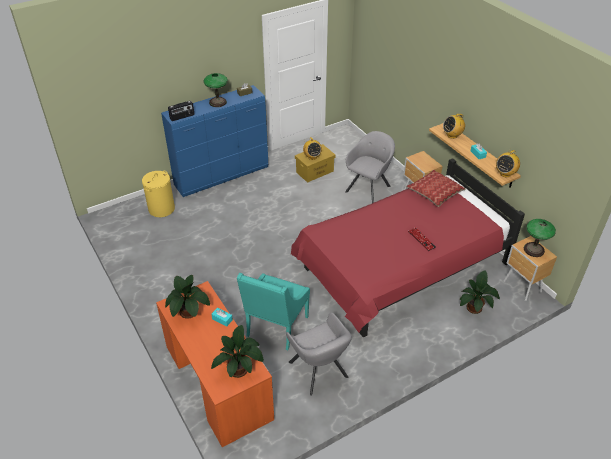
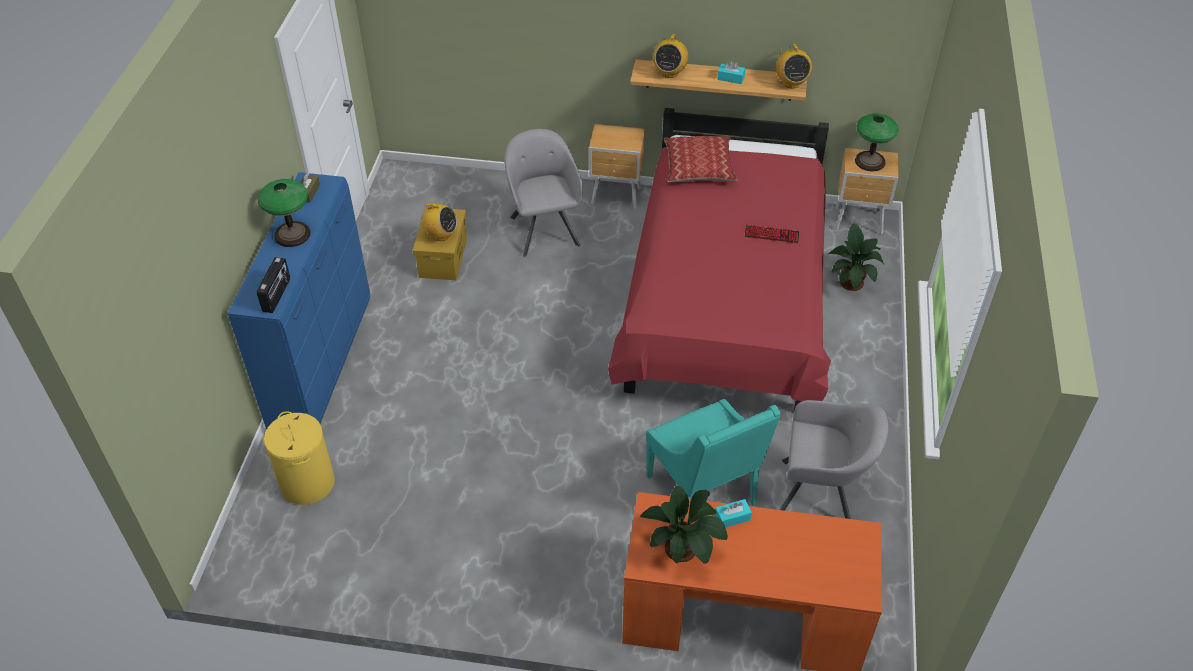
camera: 50 degrees left, 5 degrees up
(240, 368) = (840, 549): potted plant -> none

